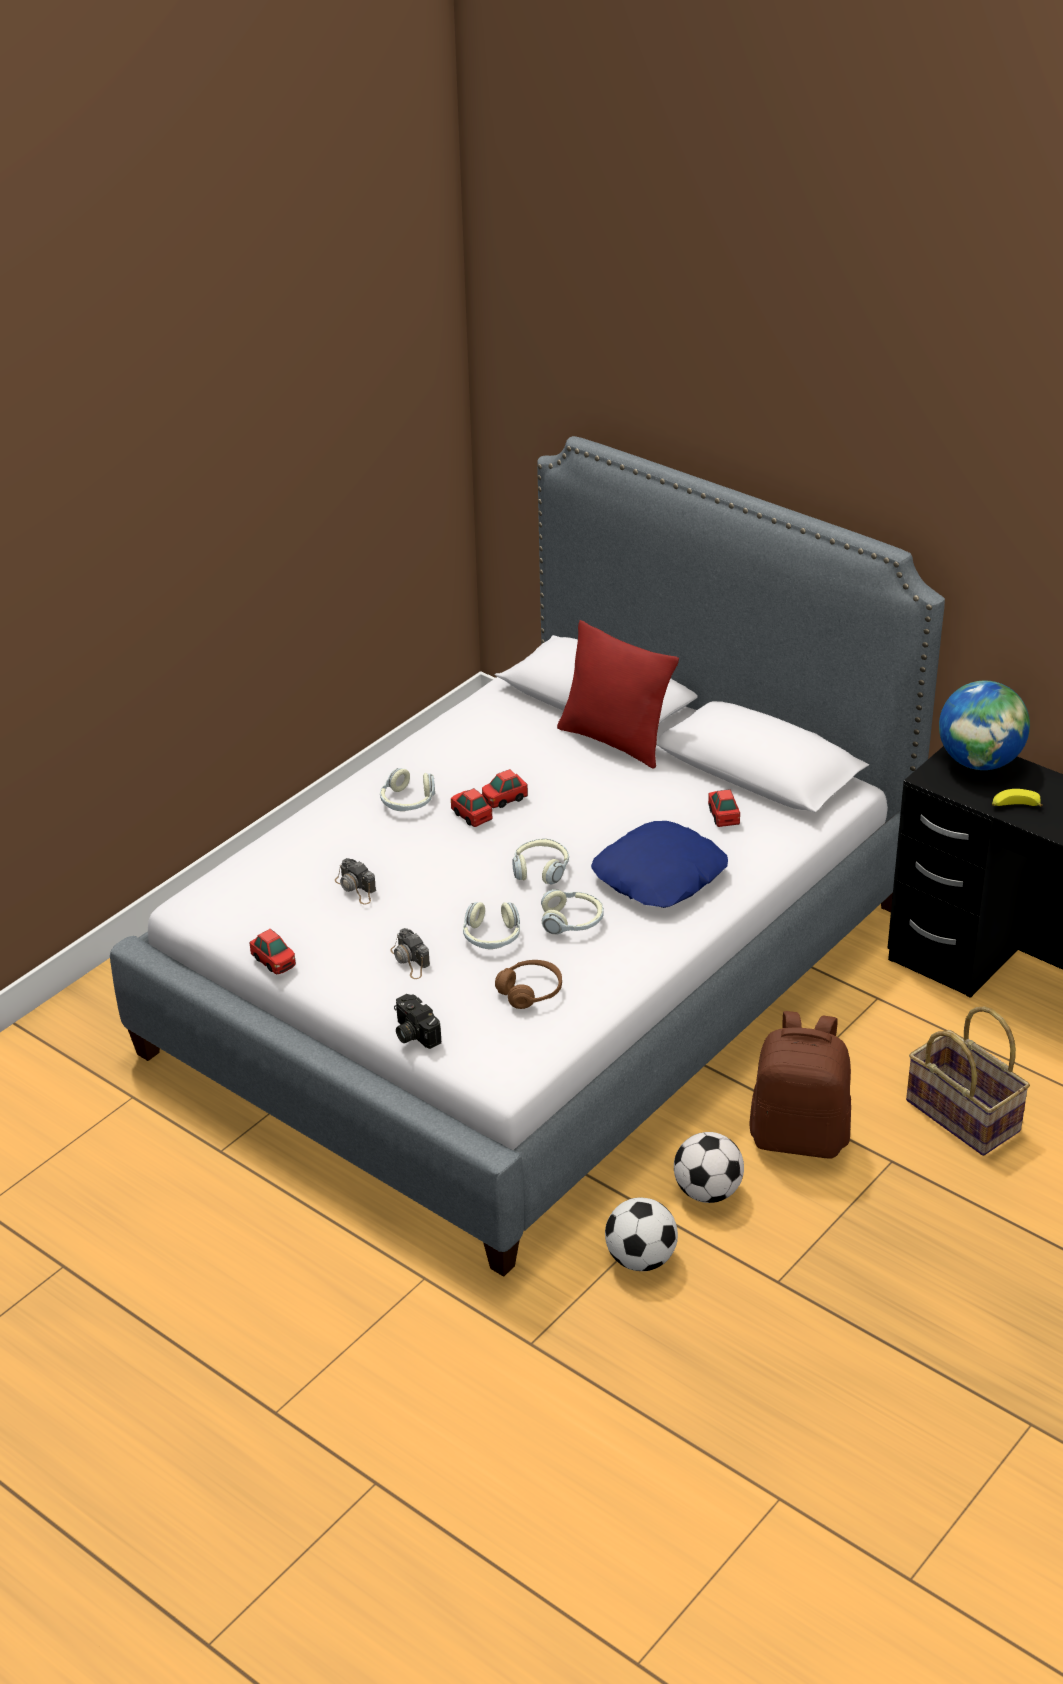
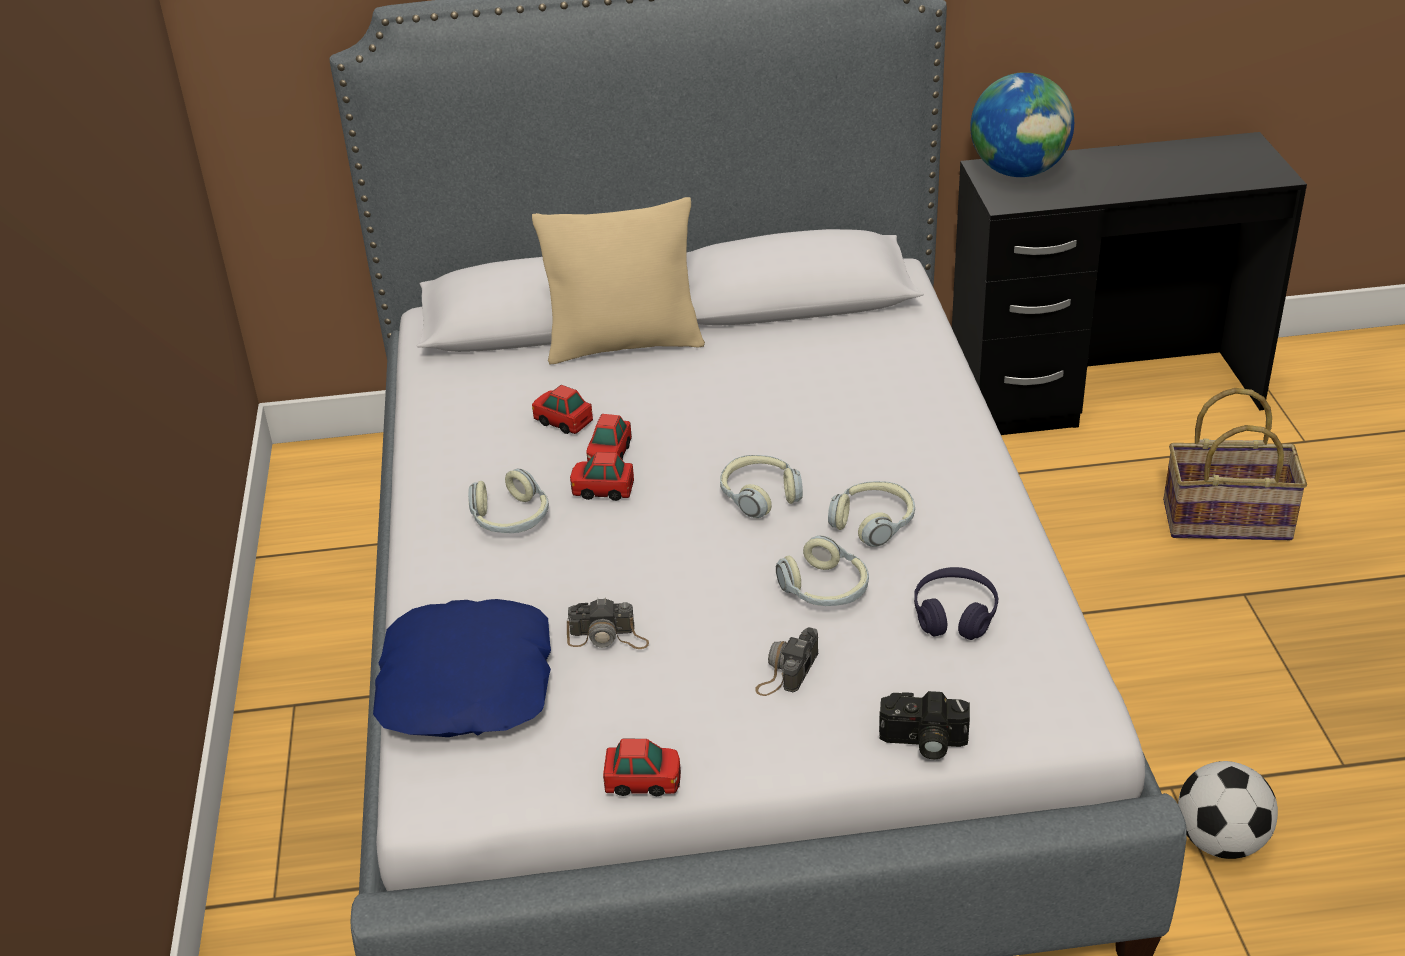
camera: 45 degrees left, 0 degrees up
(410, 960) = (787, 671): camera -> camera turned 105 degrees clockwise
(530, 992) = (954, 614): brown headphones -> purple headphones
(615, 741) = (624, 344): red pillow -> beige pillow
(660, 876) = (876, 432): blue pillow -> blue pillow (468, 684)
(707, 1192) = (1167, 733): football -> none
(723, 815) = (835, 349): toy car -> toy car (562, 421)
(800, 1136) = (1150, 627): brown backpack -> none
(1014, 806) = (1106, 188): banana -> none

